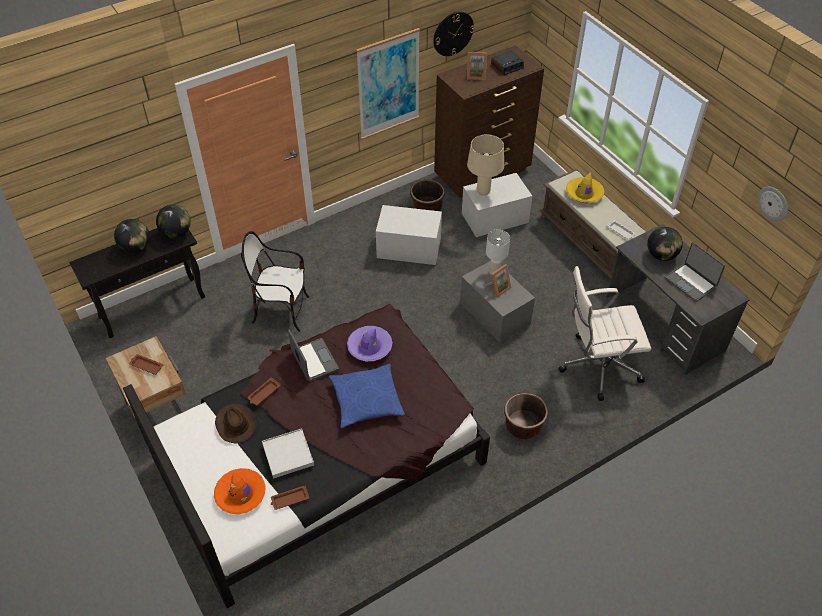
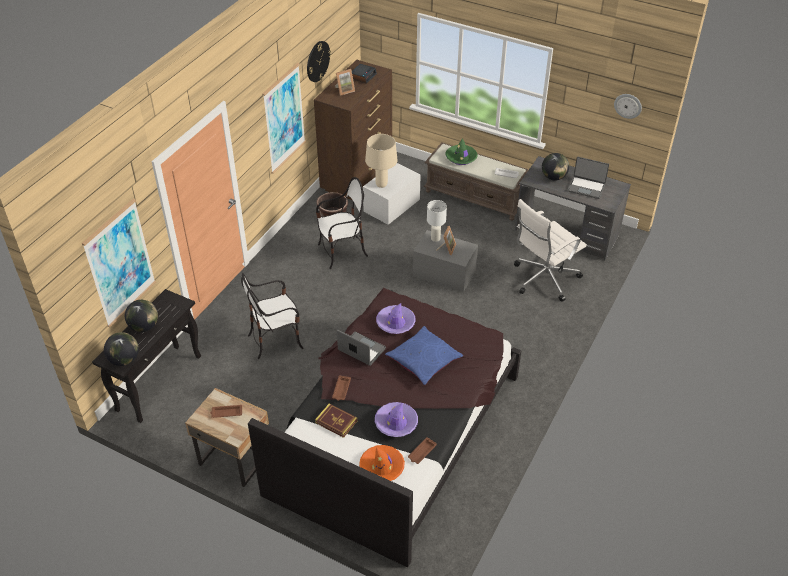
camera: 30 degrees left, 5 degrees down
(118, 177) = (120, 263): none -> picture
(176, 233) = (171, 301): globe -> globe (124, 360)
(235, 424) = (336, 422): brown hat -> book
(288, 454) = (396, 423): white tray -> purple hat
(409, 248) = (342, 252): white storage box -> chair
(523, 426) = (523, 341): brown planter -> none
(584, 194) = (461, 158): yellow hat -> green hat

